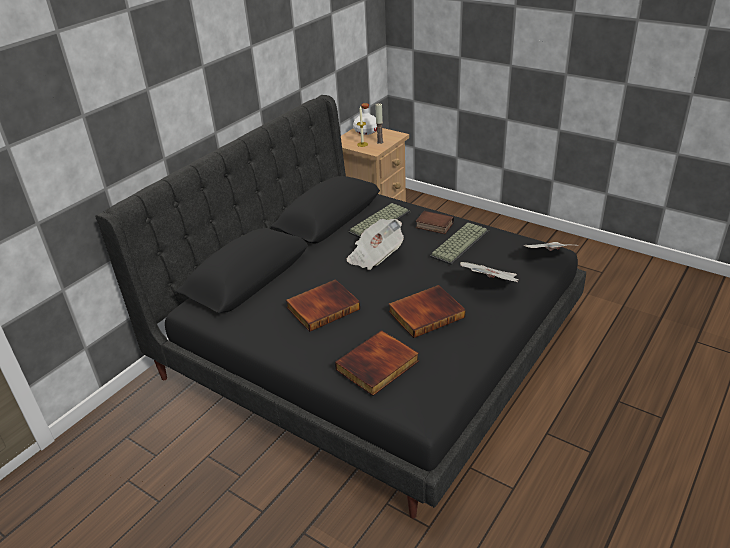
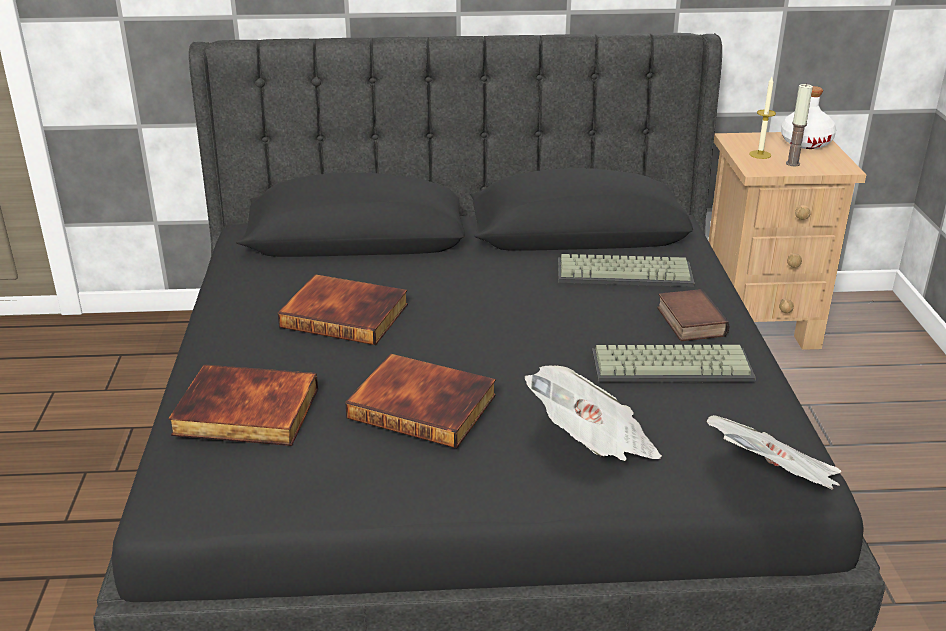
camera: 50 degrees right, 5 degrees down
(375, 256) = (526, 305): newspaper -> none

